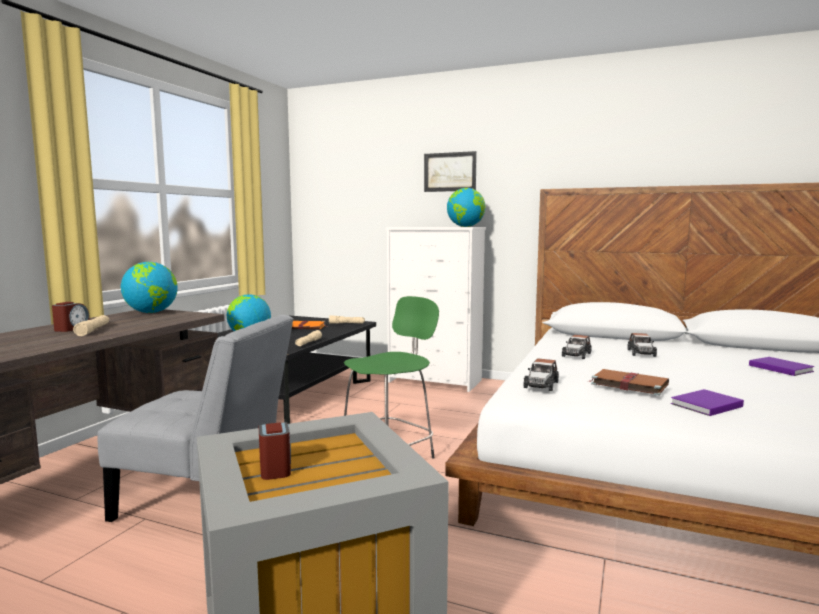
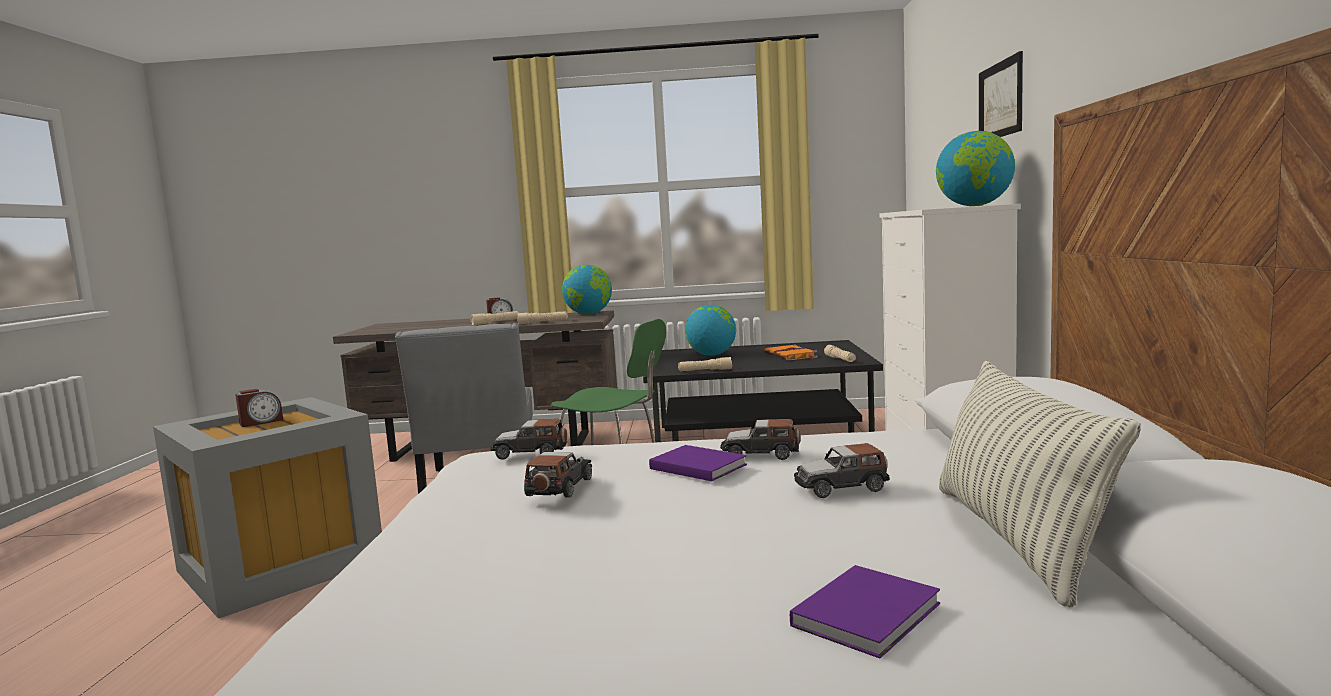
camera: 70 degrees right, 0 degrees up
(164, 322) = (543, 322): none -> beige flashlight
(628, 384) = (559, 488): brown book -> toy car
(702, 349) = (1015, 538): none -> pillow
(704, 405) = (487, 541): purple book -> purple book (697, 466)

